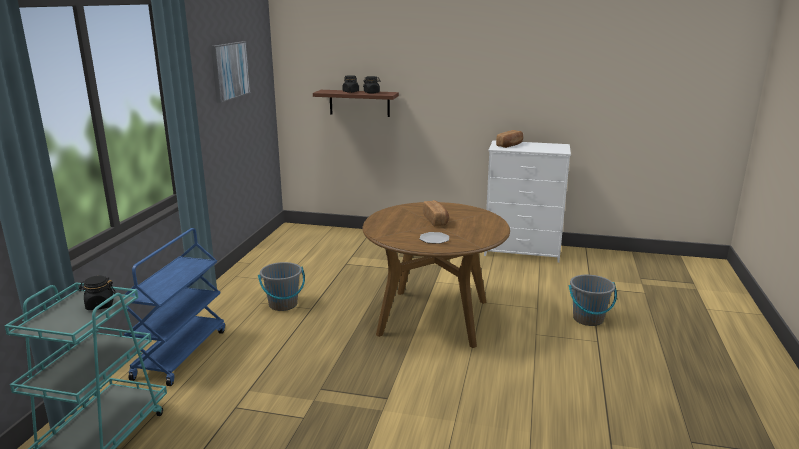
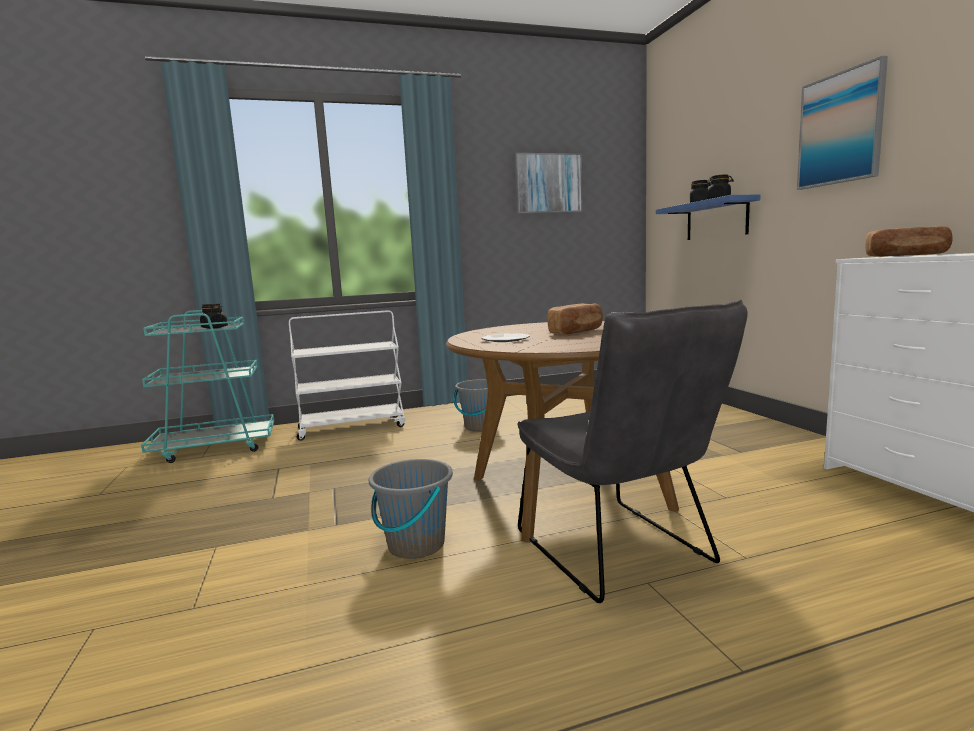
camera: 60 degrees right, 10 degrees down
(180, 353) = (353, 427): blue cart -> white cart
(359, 103) = (716, 219): brown shelf -> blue shelf
(455, 65) = (840, 129): none -> picture
(508, 330) = (619, 553): none -> grey chair
(588, 319) = (820, 630): grey bucket -> grey bucket (415, 545)

